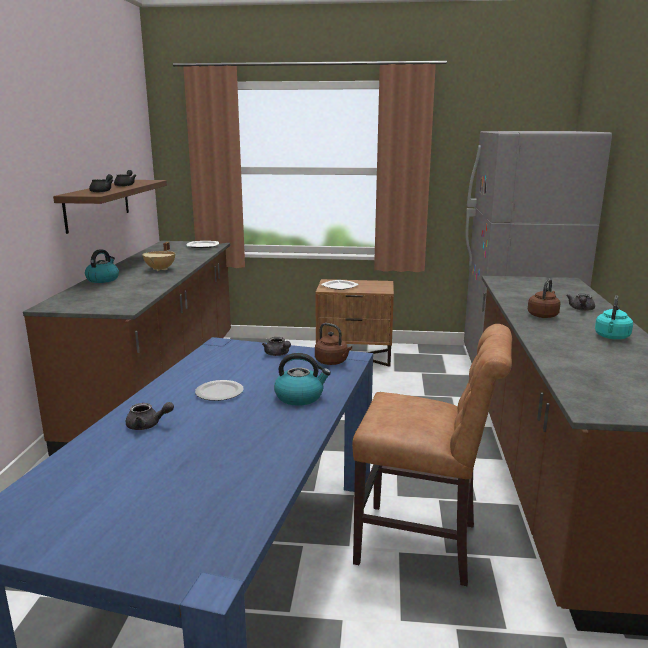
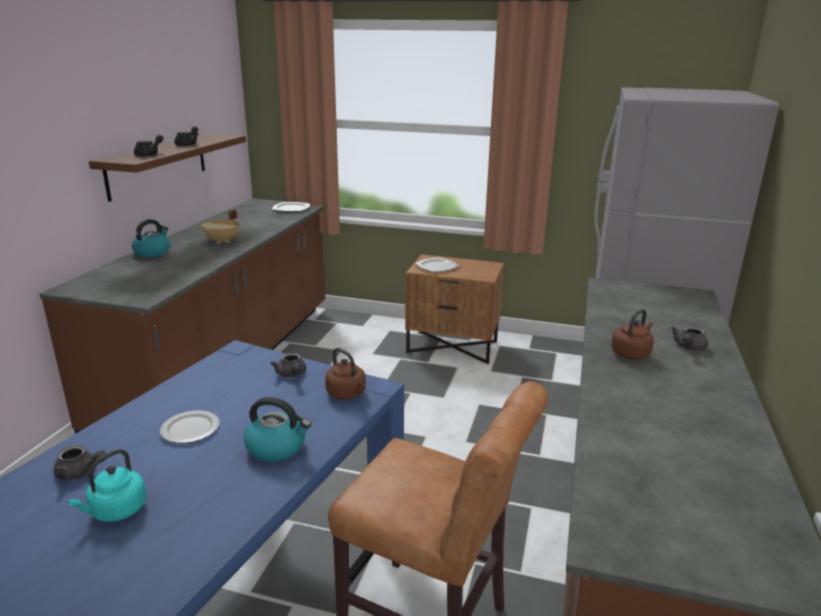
camera: 10 degrees right, 5 degrees up
(611, 337) = (705, 403): turquoise kettle -> turquoise kettle (116, 511)

